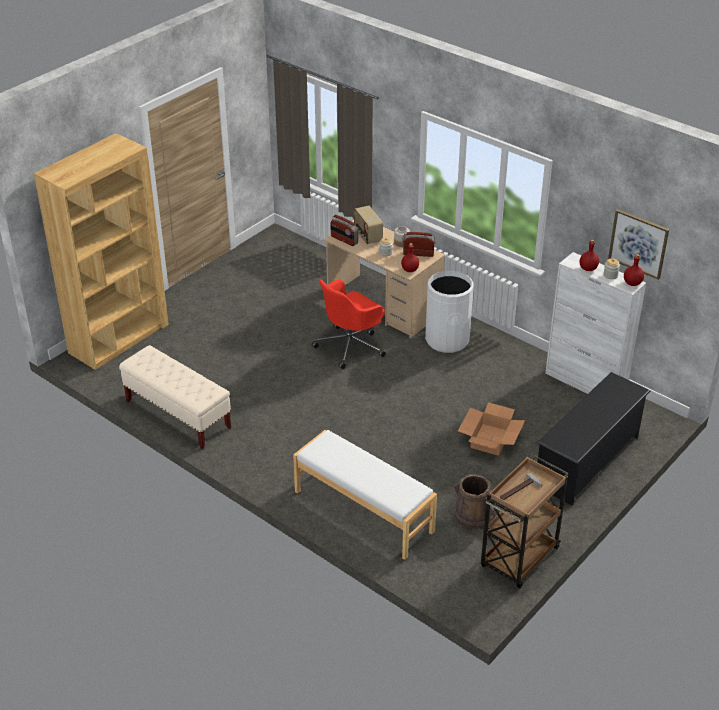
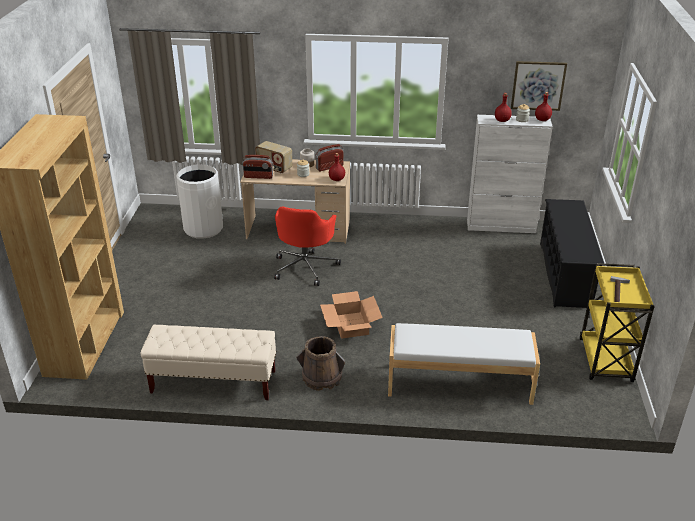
camera: 35 degrees left, 5 degrees down
(447, 339) = (374, 234): white trash can -> white trash can (203, 228)
(474, 515) = (540, 346): brown bucket -> brown bucket (321, 377)
(490, 439) = (485, 288): cardboard box -> cardboard box (351, 325)
(519, 558) = (606, 361): brown cart -> yellow cart

